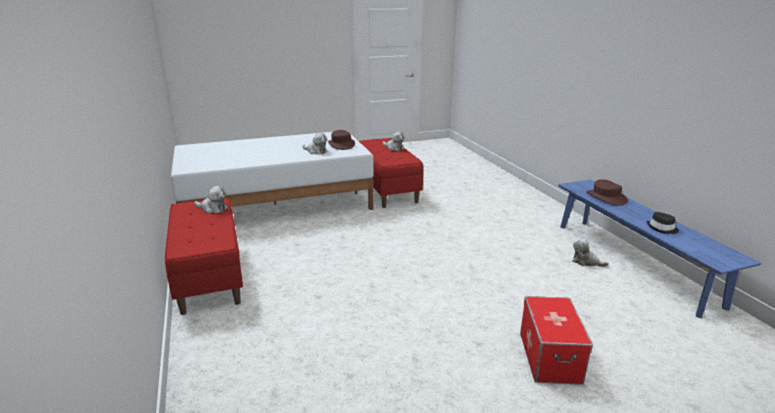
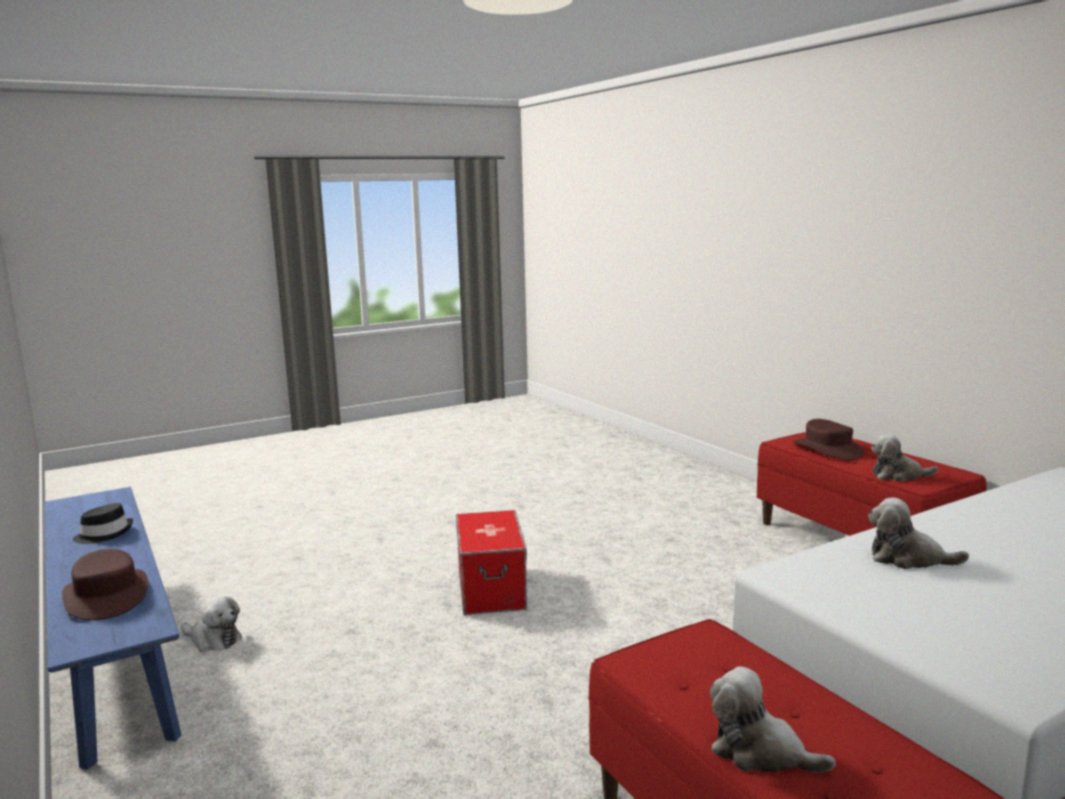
camera: 170 degrees right, 10 degrees down
(341, 145) = (885, 601): brown hat -> brown hat (827, 449)
(550, 357) = (374, 520): storage box -> storage box (490, 589)

